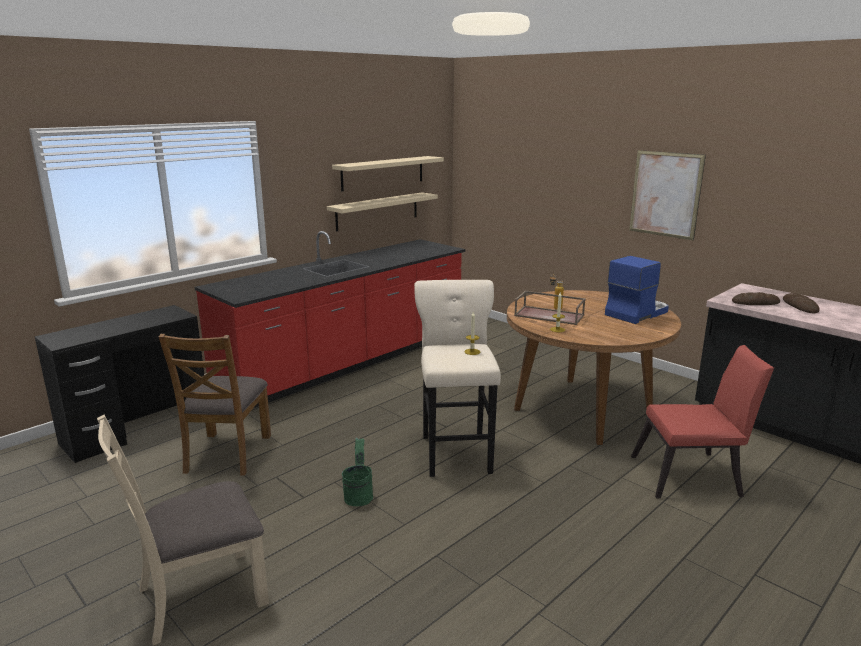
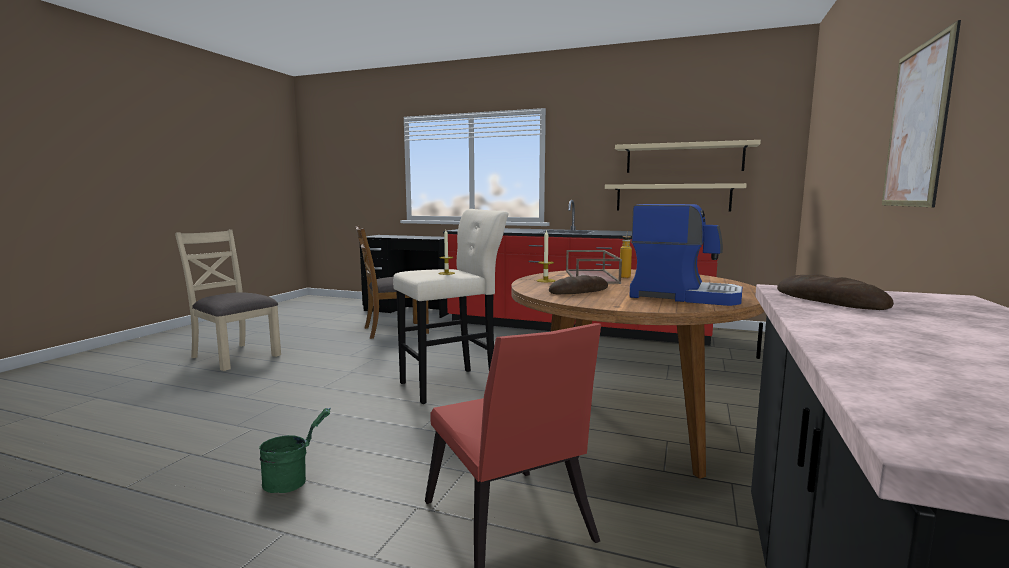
camera: 65 degrees right, 10 degrees down
(358, 495) = (359, 367): green bucket -> green bucket (293, 481)
(800, 306) = (917, 323): bread -> bread (578, 291)

